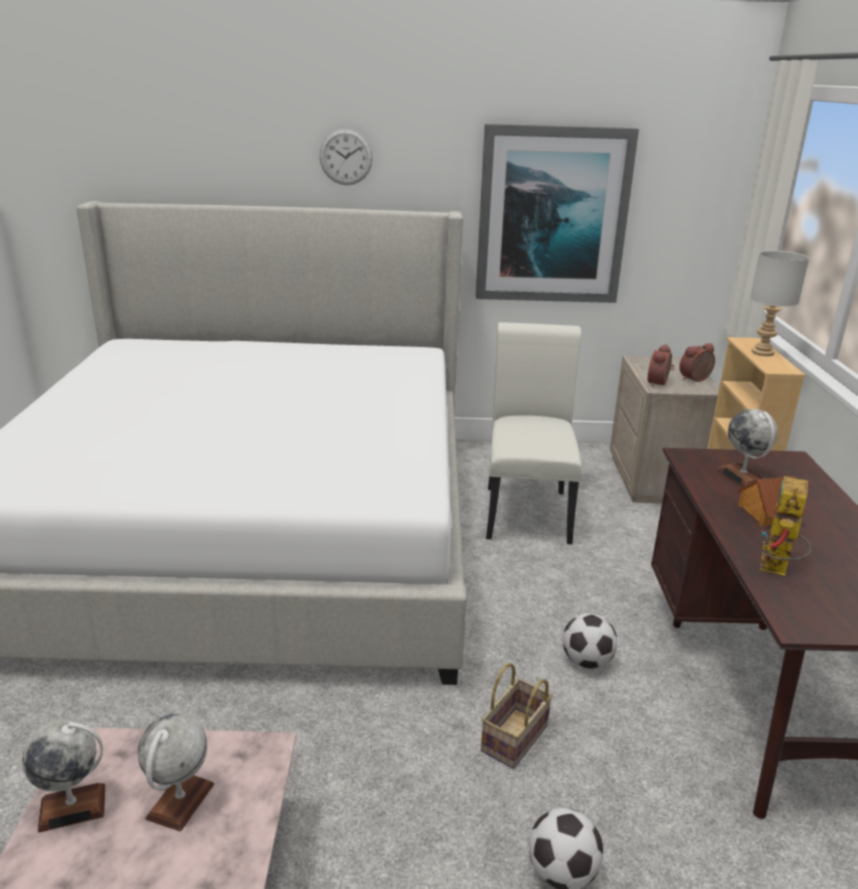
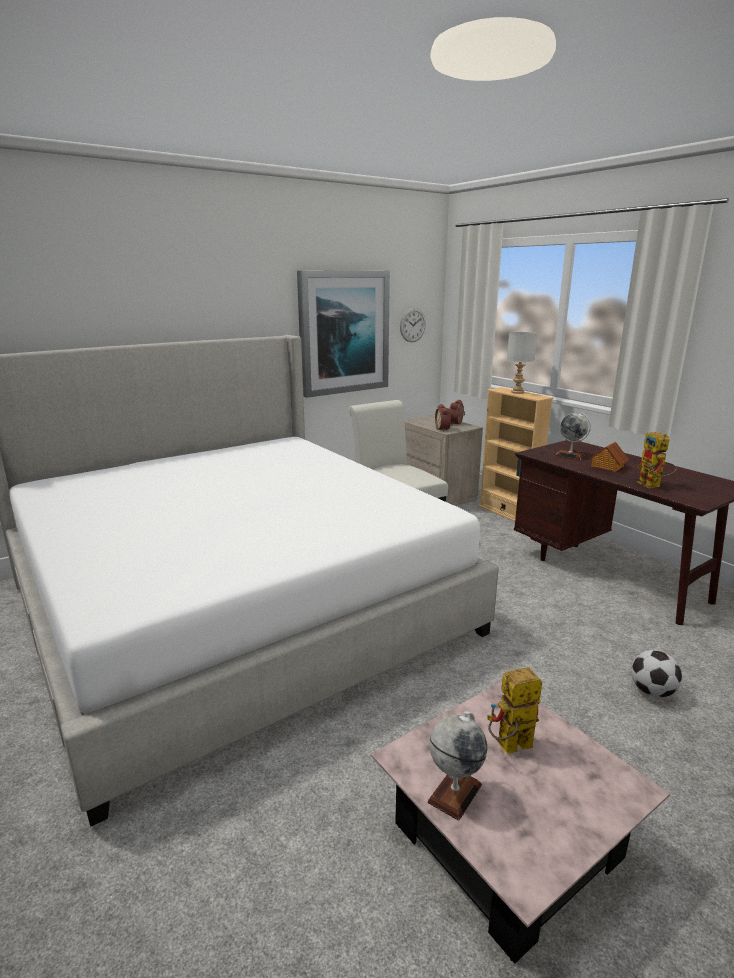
camera: 35 degrees left, 5 degrees down
(180, 801) = (509, 748): globe -> toy robot
(346, 157) = (201, 299): wall clock -> wall clock (412, 325)
(515, 740) = (551, 645): basket -> none
(587, 662) = (529, 593): football -> none

